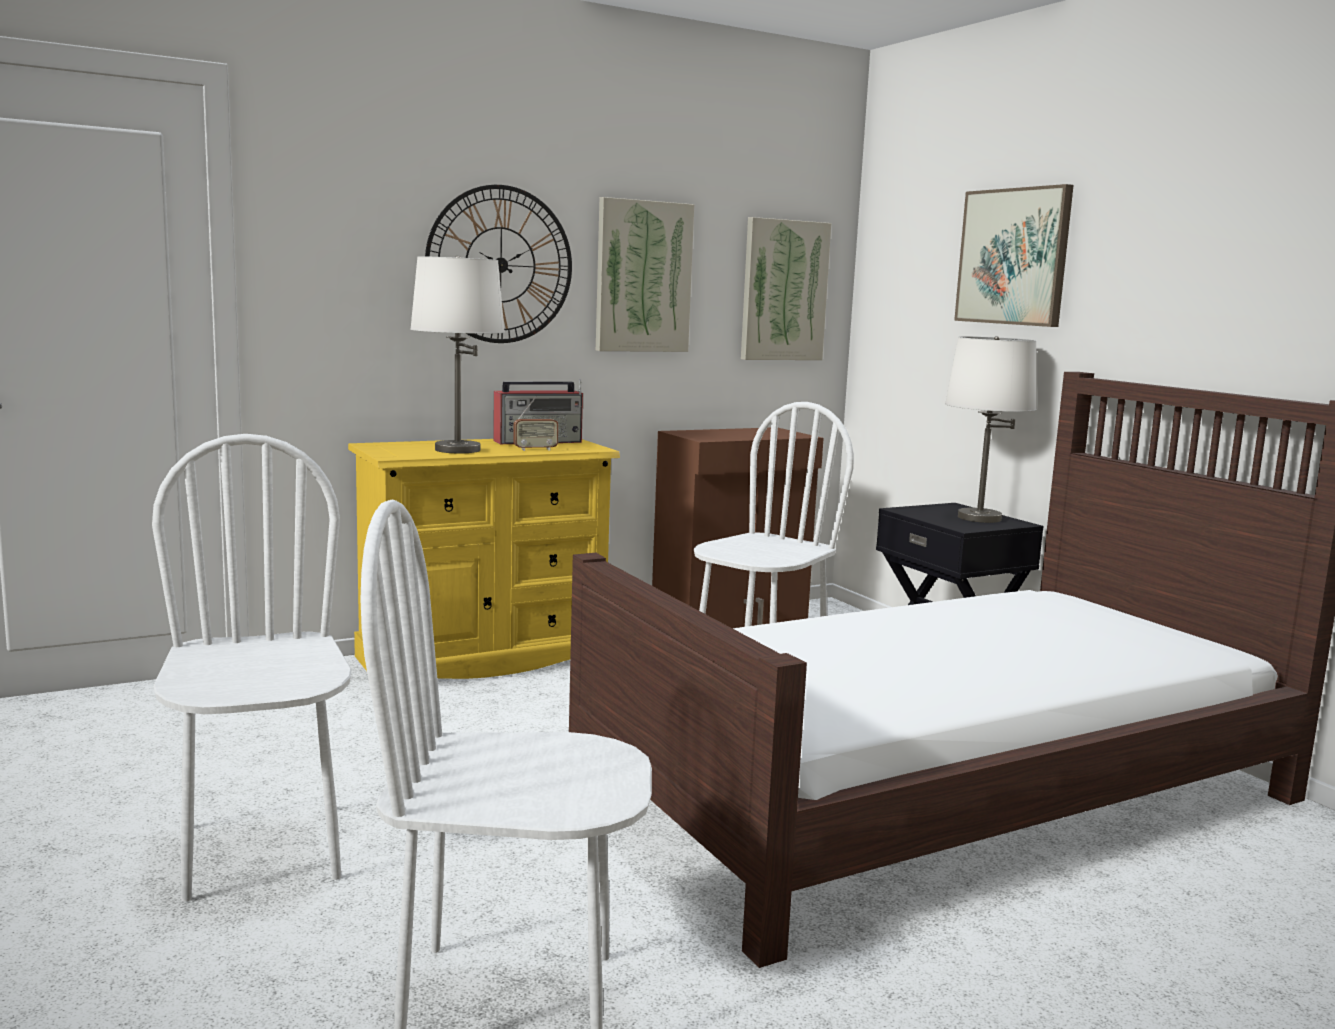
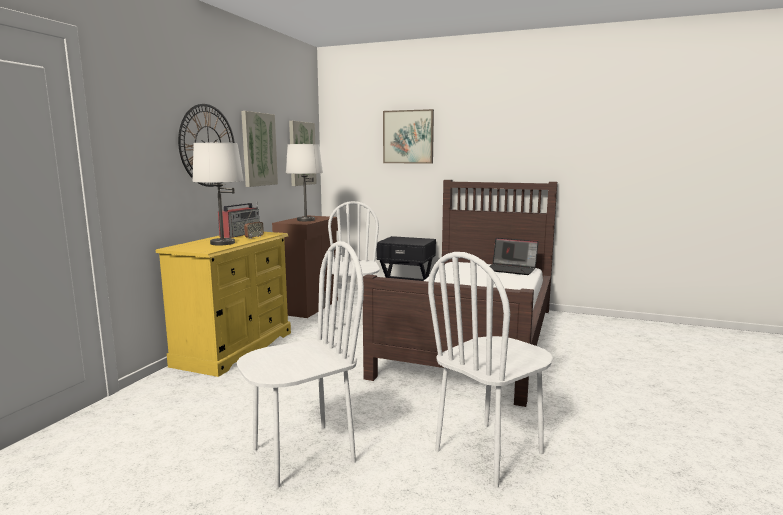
camera: 40 degrees left, 0 degrees up
(261, 851) = (303, 454): white chair -> white chair turned 120 degrees clockwise
(979, 518) = (414, 240): white table lamp -> white table lamp (306, 220)
(1147, 641) = (511, 269): none -> laptop

